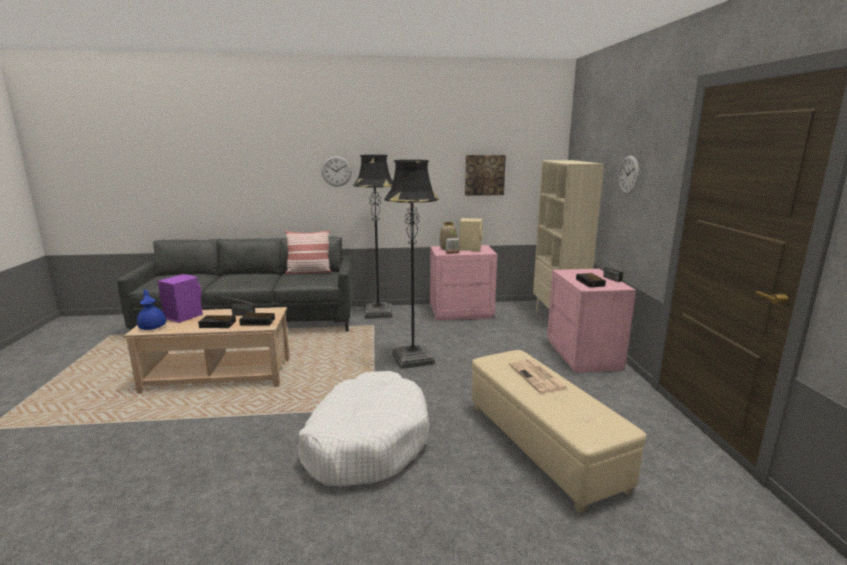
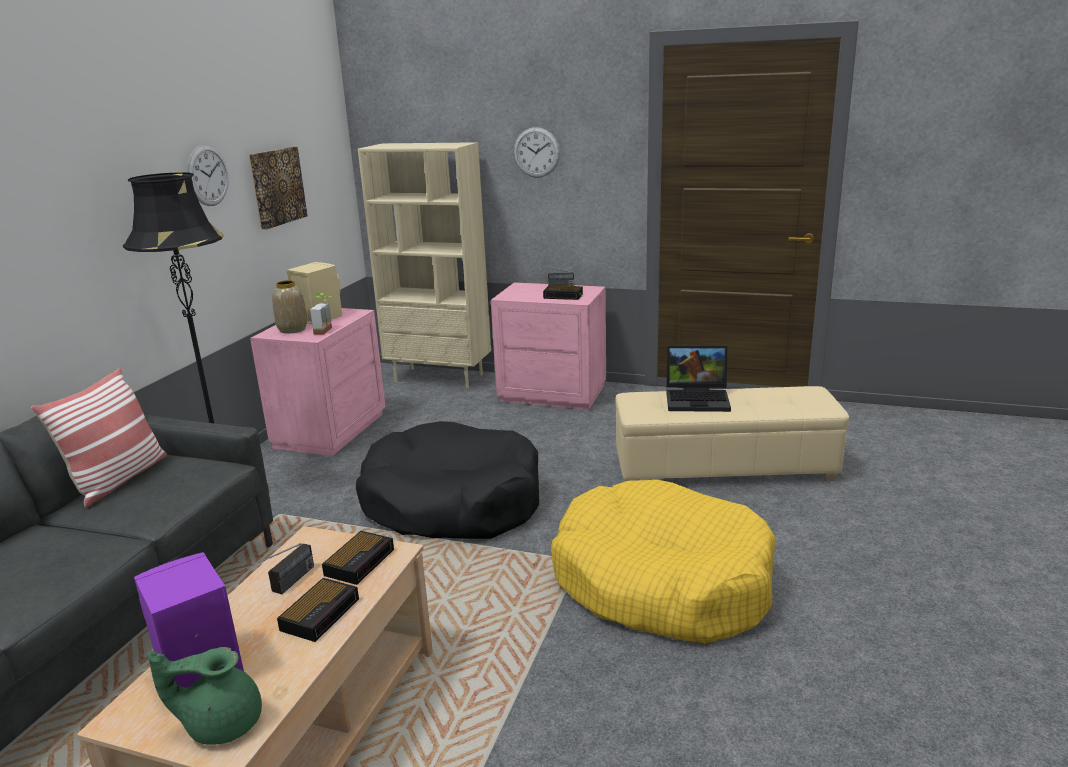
camera: 65 degrees left, 5 degrees up
(153, 326) = (221, 723): blue teapot -> green teapot
(336, 171) = (54, 230): wall clock -> wall clock (207, 175)
(366, 441) = (661, 582): white dog bed -> yellow dog bed
(413, 359) = (452, 502): black floor lamp -> black dog bed
(538, 377) = (698, 399): newspaper -> laptop

